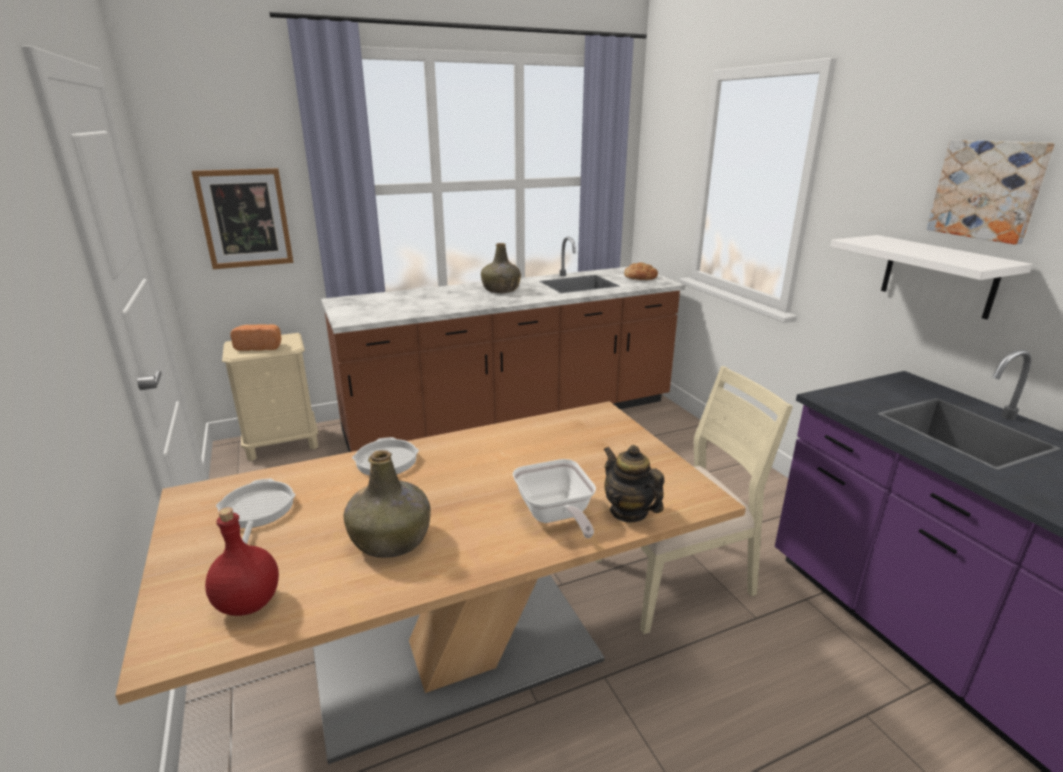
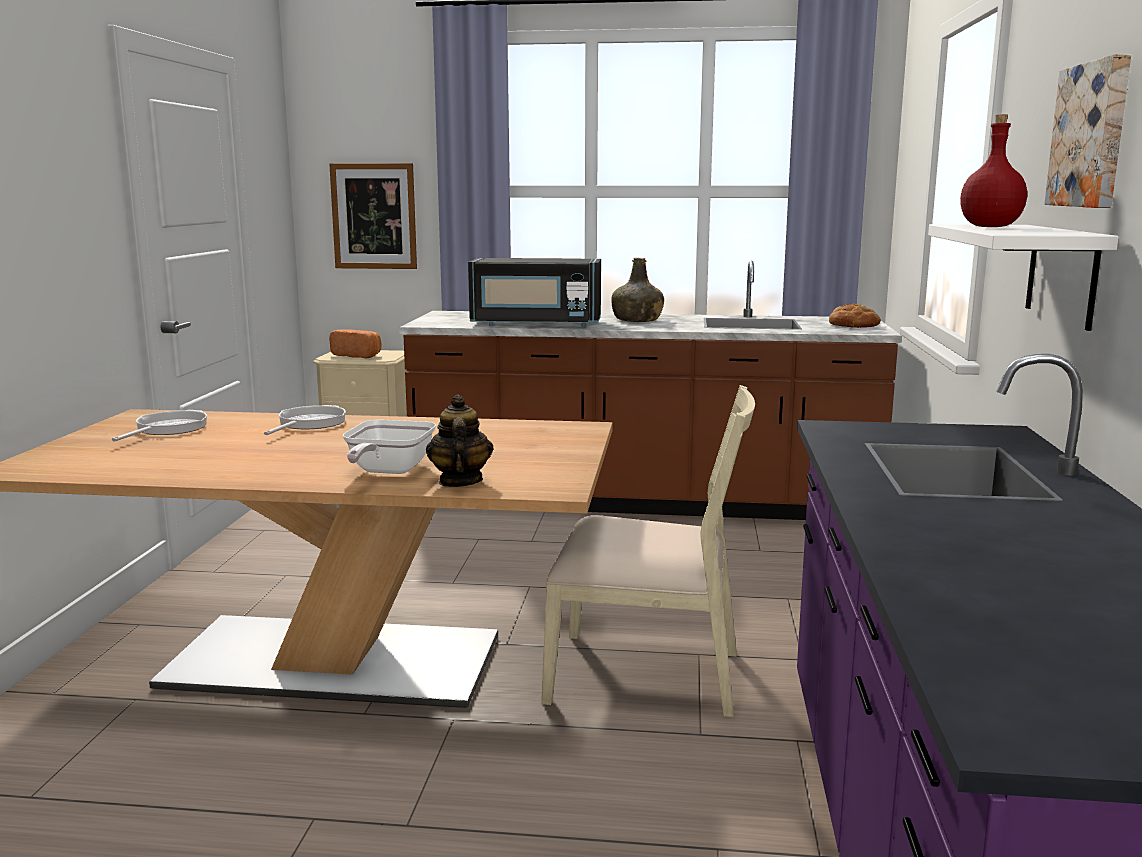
camera: 30 degrees right, 10 degrees down
(248, 604) = (85, 464): red bottle -> red bottle (989, 227)
(391, 539) = (233, 457): green bottle -> none
(439, 306) = (535, 324): none -> black microwave

